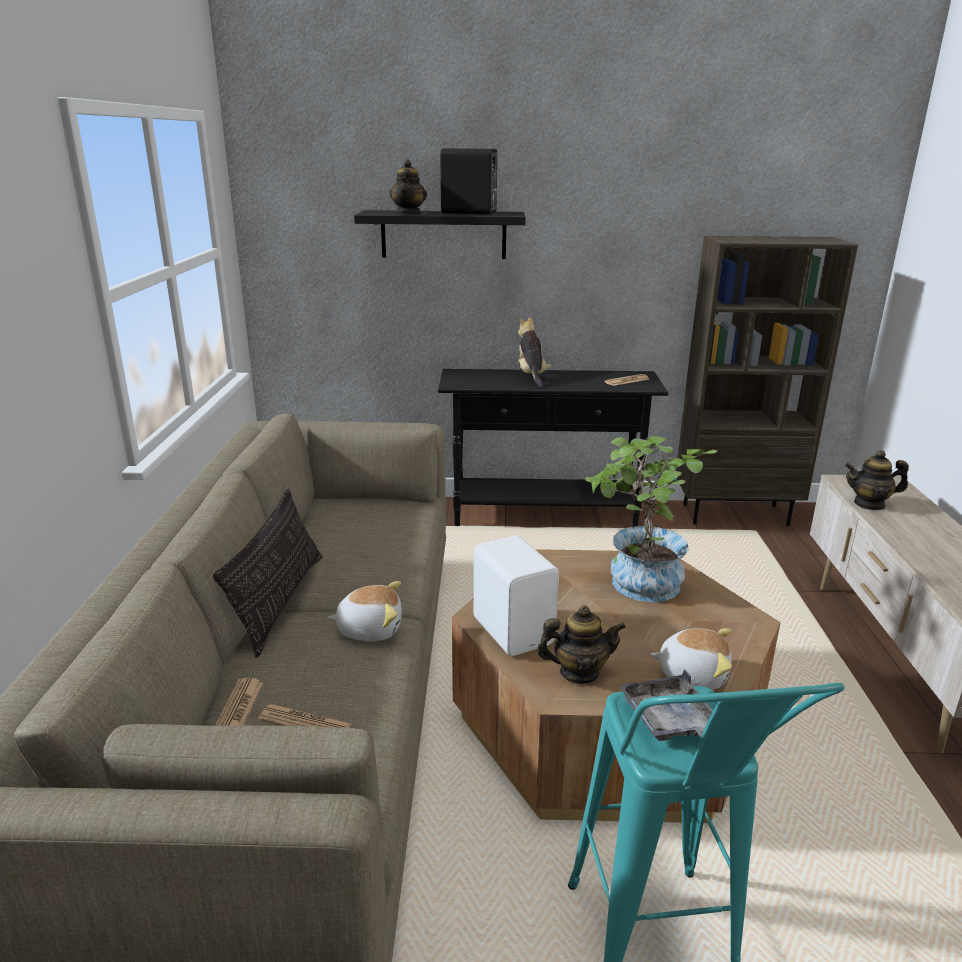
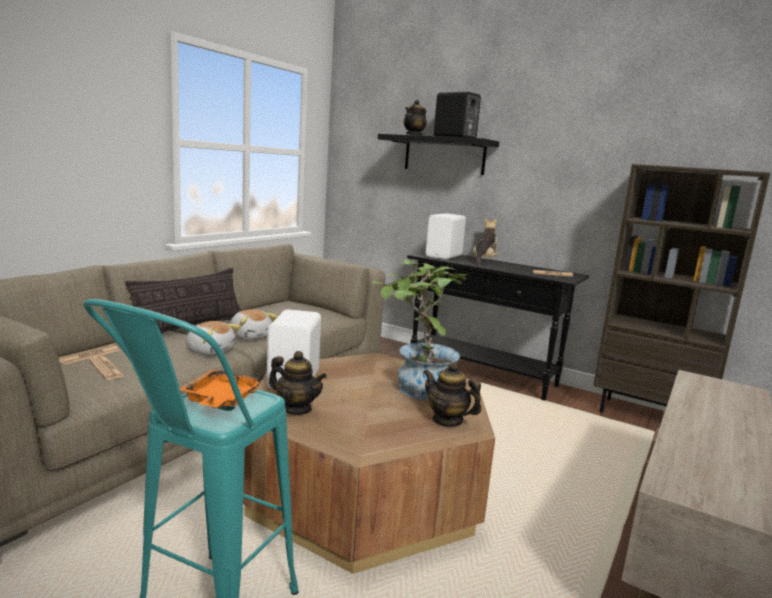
camera: 30 degrees right, 10 degrees down
(481, 379) = (445, 256): none -> white speaker
(670, 722) = (220, 400): grey tray -> orange tray
(692, 674) = (370, 436): plush toy -> plush toy (250, 336)
(869, 504) = (693, 394): teapot -> teapot (447, 420)

